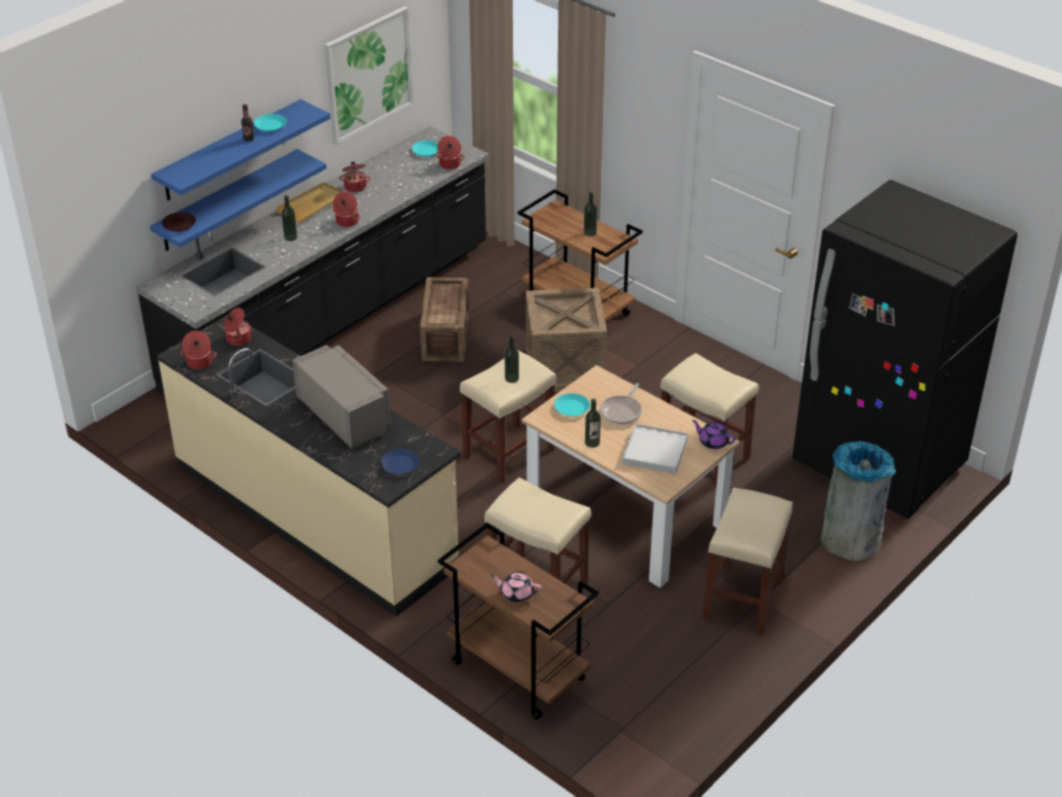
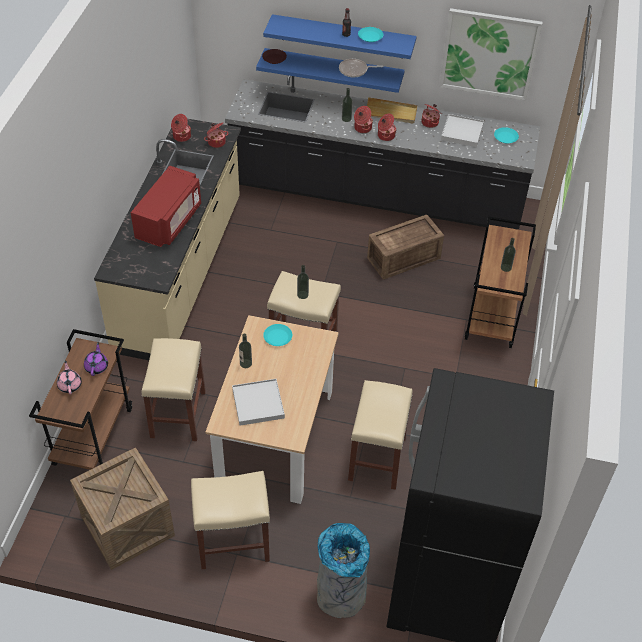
camera: 60 degrees right, 10 degrees up
(344, 416) = (169, 221): grey microwave -> red microwave
(391, 173) = (462, 132): none -> white tray
(400, 465) = (135, 267): blue plate -> none
(449, 164) = (499, 155): cooking pot -> cooking pot (362, 128)
(564, 369) = (417, 337): crate -> crate (127, 526)
(622, 411) = (292, 367): frying pan -> frying pan (355, 70)
(713, 442) = (291, 435): purple teapot -> purple teapot (97, 366)

